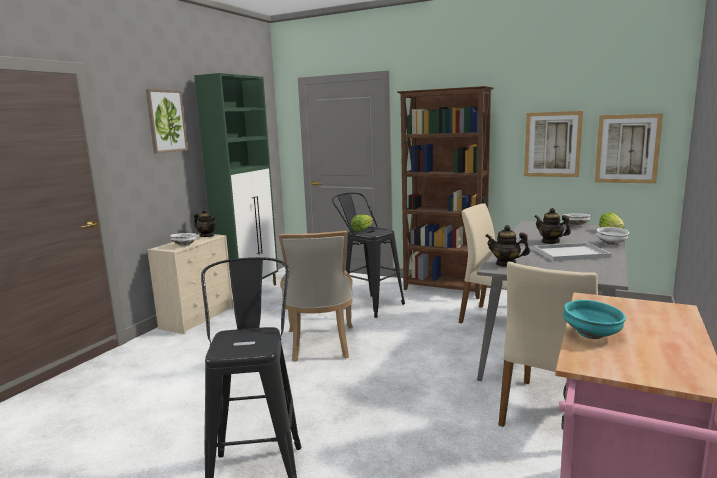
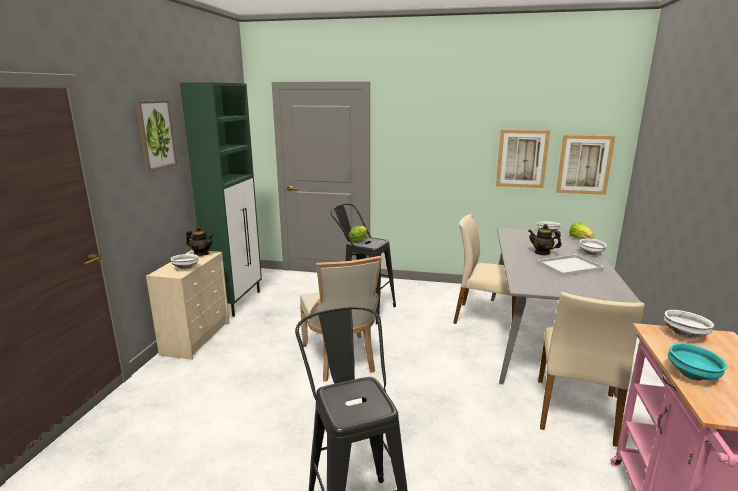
camera: 15 degrees left, 5 degrees up
(445, 289) = (423, 288): brown bookcase -> none
(506, 264) = (527, 282): teapot -> none
(626, 304) = (685, 335): none -> white bowl

